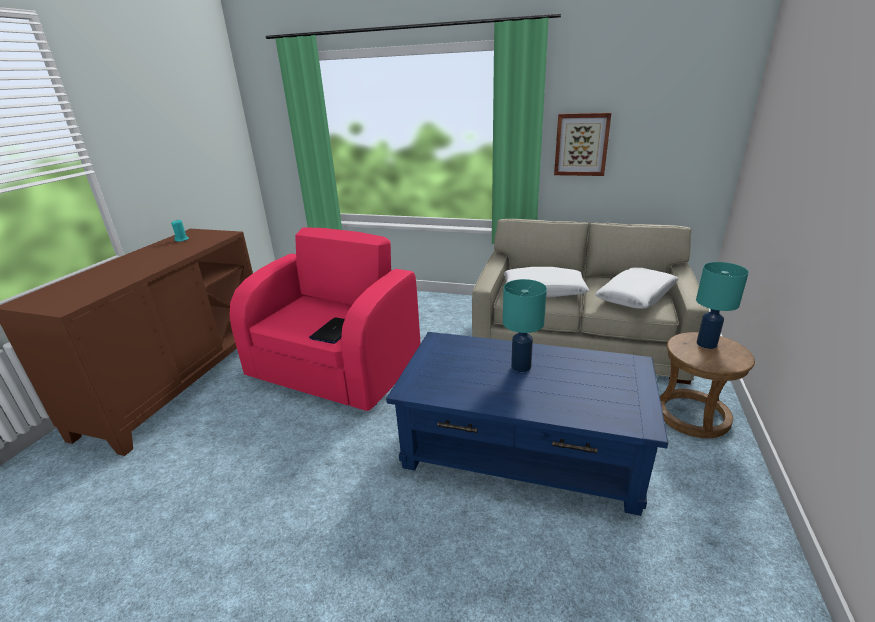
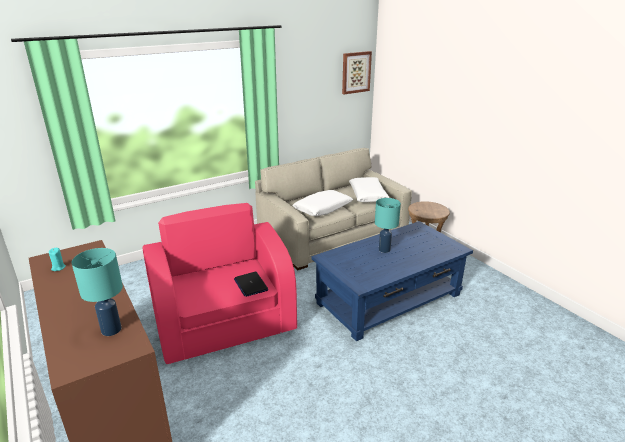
camera: 50 degrees left, 0 degrees up
(581, 144) = (295, 107): picture -> picture (355, 72)
(706, 344) = (424, 207): turquoise table lamp -> turquoise table lamp (111, 330)

